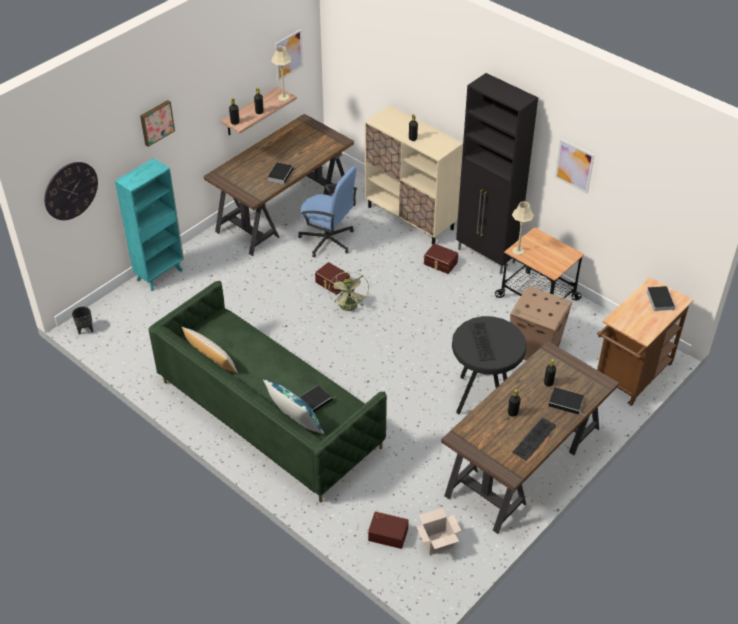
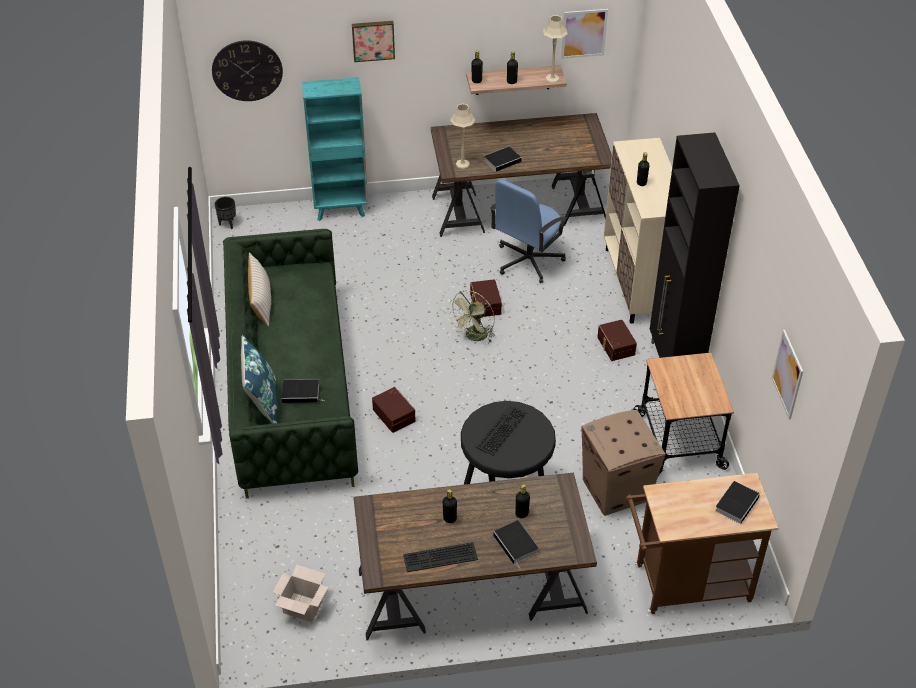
camera: 40 degrees right, 0 degrees up
(328, 240) = (527, 261): blue office chair -> blue office chair turned 60 degrees clockwise
(388, 533) = (270, 567): brown storage box -> brown storage box (394, 415)
(518, 251) = (662, 367): beige table lamp -> beige table lamp (462, 164)
(574, 166) = (751, 292): picture -> picture (787, 374)

